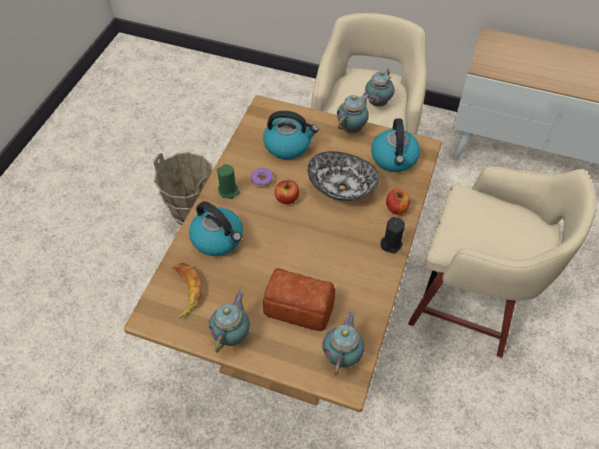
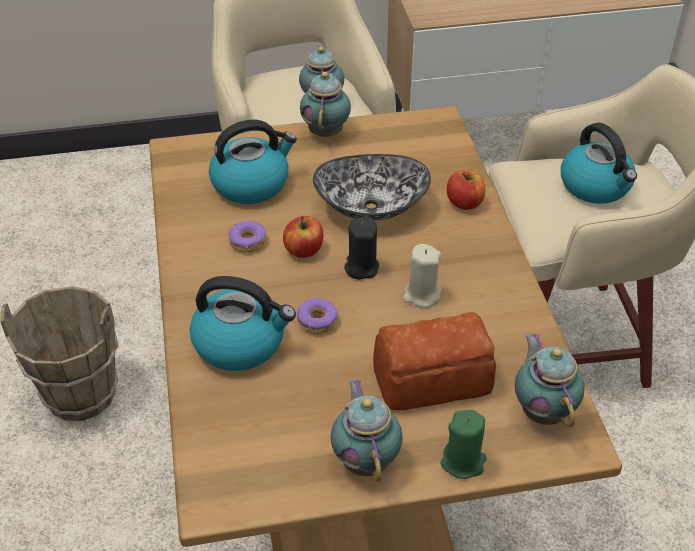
camera: 30 degrees left, 10 degrees down
(185, 290) = (243, 435): banana -> none
(228, 191) = (207, 274): green candle -> green candle (463, 462)
(264, 244) = (318, 321): none -> donut
(329, 255) = (421, 295): none -> beige candle
(391, 243) = (492, 247): black candle -> black candle (361, 267)
(394, 158) = (413, 146): kettle -> kettle (596, 186)

